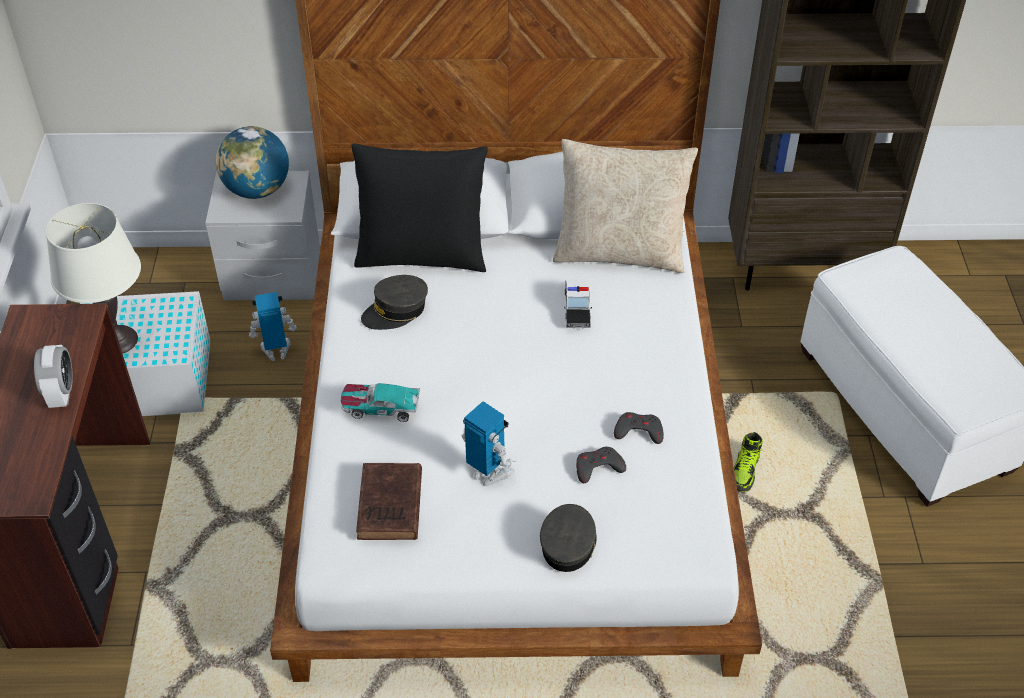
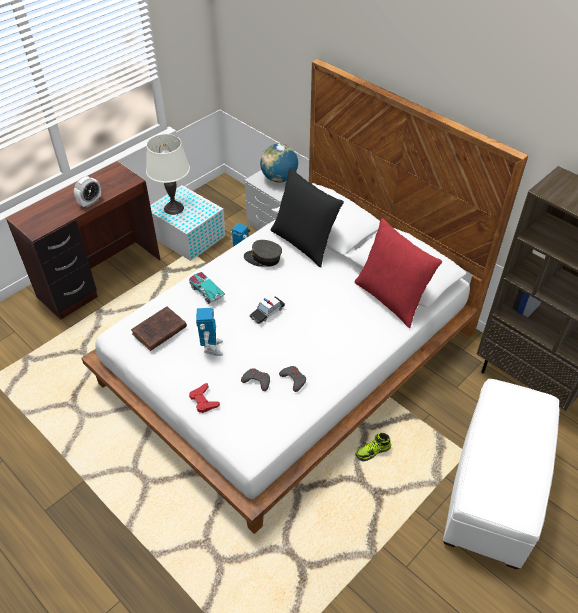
camera: 45 degrees right, 0 degrees up
(568, 543) = (203, 400): grey cap -> red game controller
(577, 308) = (338, 309): toy car -> toy car (267, 312)
(619, 252) = (391, 298): beige pillow -> red pillow

